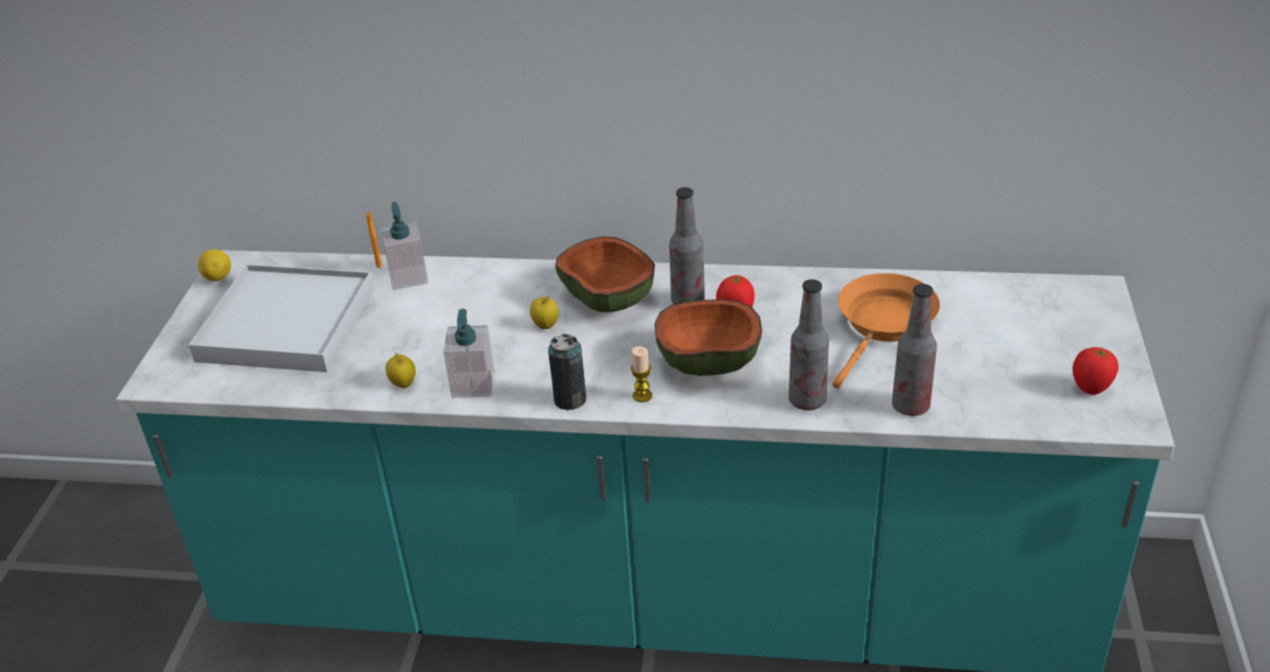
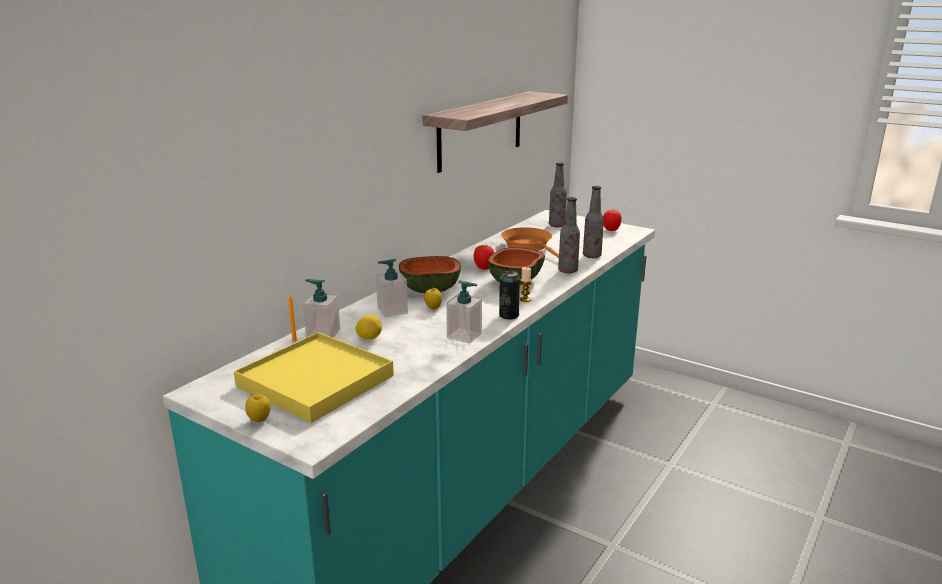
camera: 65 degrees left, 15 degrees down
(218, 278) = (209, 398): lemon -> lemon (369, 338)
(286, 324) = (315, 381): white tray -> yellow tray
(403, 384) = (438, 355): apple -> apple (259, 420)
(512, 297) = (392, 311): none -> soap dispenser
(688, 302) = (459, 275): bottle -> bottle (557, 225)
(895, 78) = (480, 130): none -> shelf

